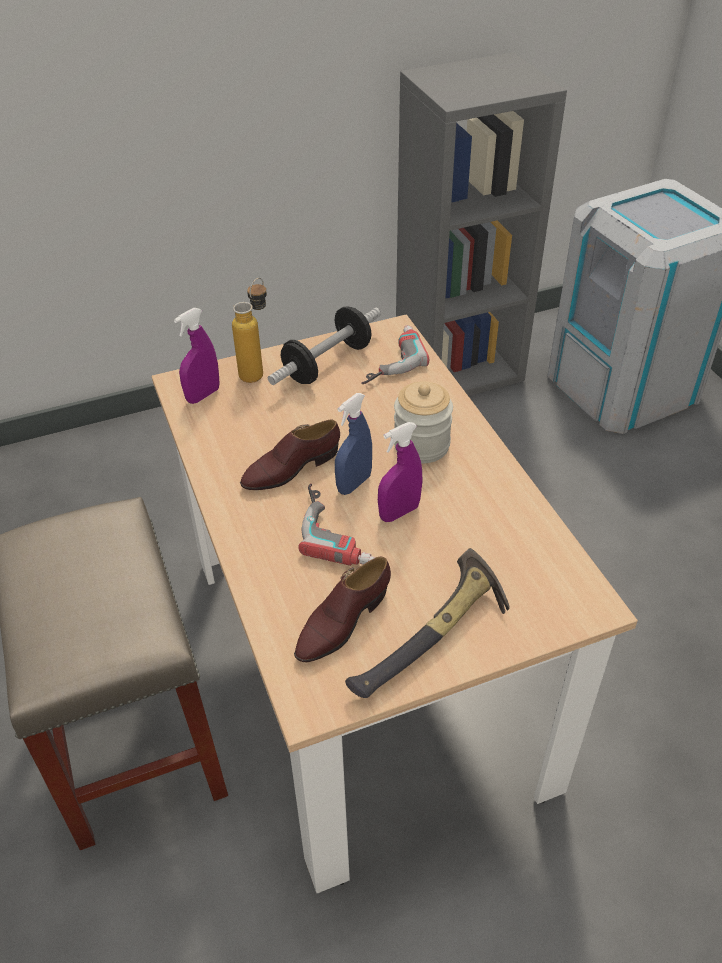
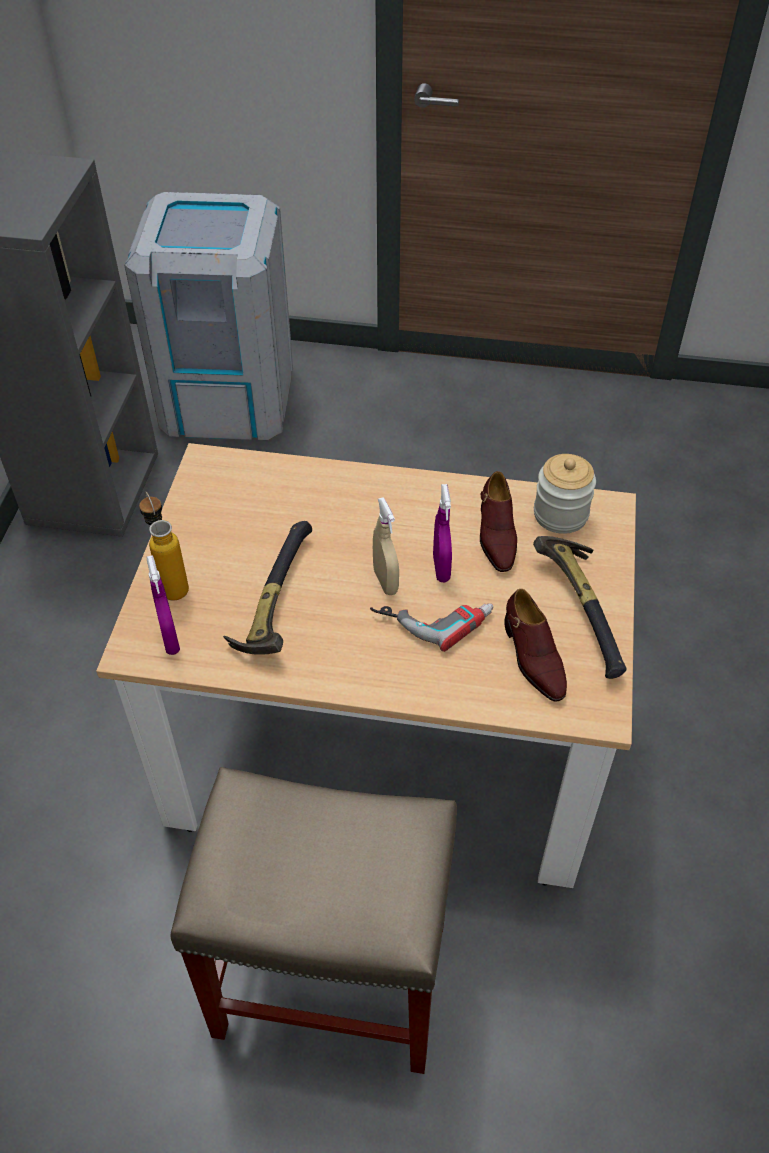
camera: 60 degrees left, 5 degrees up
(280, 429) = (272, 601): none -> hammer
(291, 468) = (331, 615): brown shoe -> brown shoe (496, 535)
(327, 363) = (209, 528): dumbbell -> none
(354, 484) = (385, 581): blue spray bottle -> beige spray bottle
(388, 359) = (243, 485): power drill -> none
(421, 445) = (374, 517): jar -> jar (560, 514)

